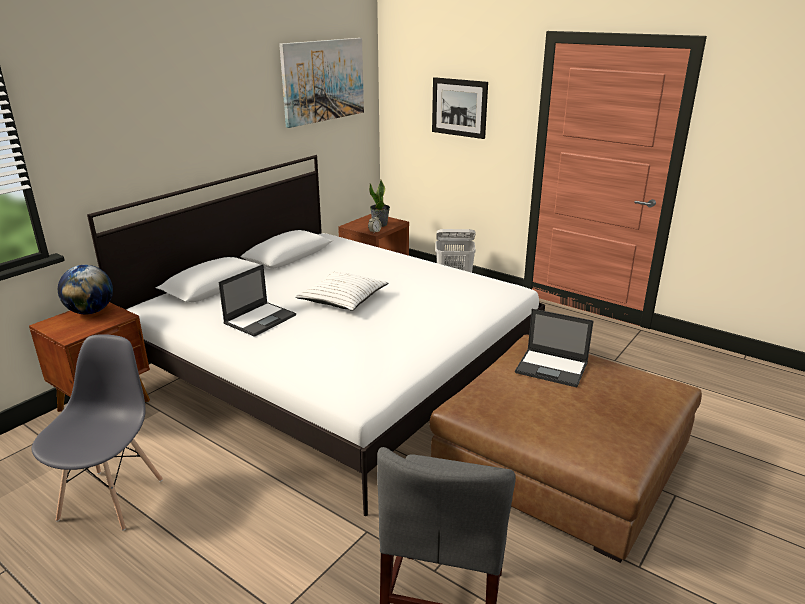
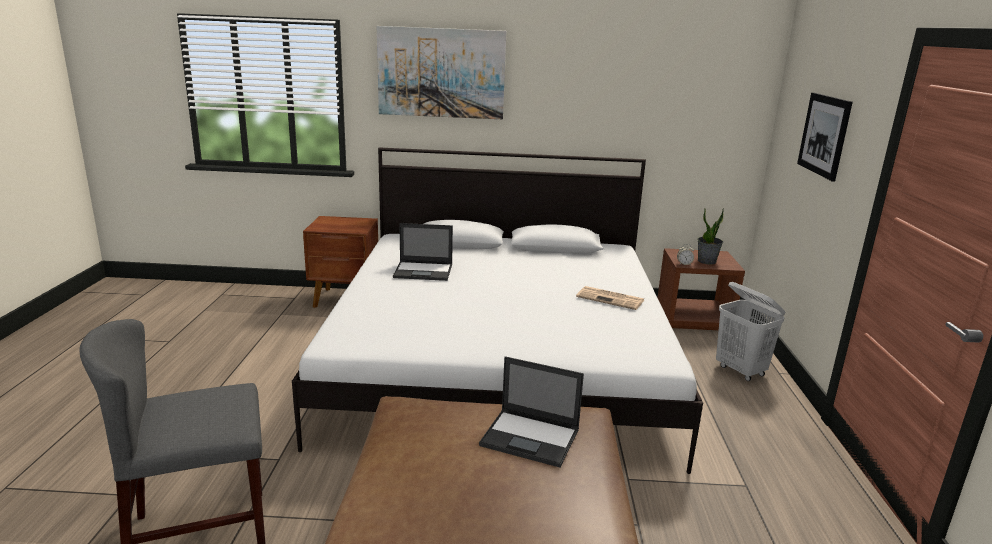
camera: 55 degrees right, 5 degrees down
(91, 311) = (354, 222): globe -> none
(112, 498) = (250, 343): grey chair -> none
(323, 80) = (677, 80): picture -> picture (441, 73)
(342, 299) = (503, 288): white pillow -> none
(410, 271) = (611, 299): none -> newspaper
(552, 368) = (531, 438): laptop -> laptop turned 60 degrees counterclockwise

